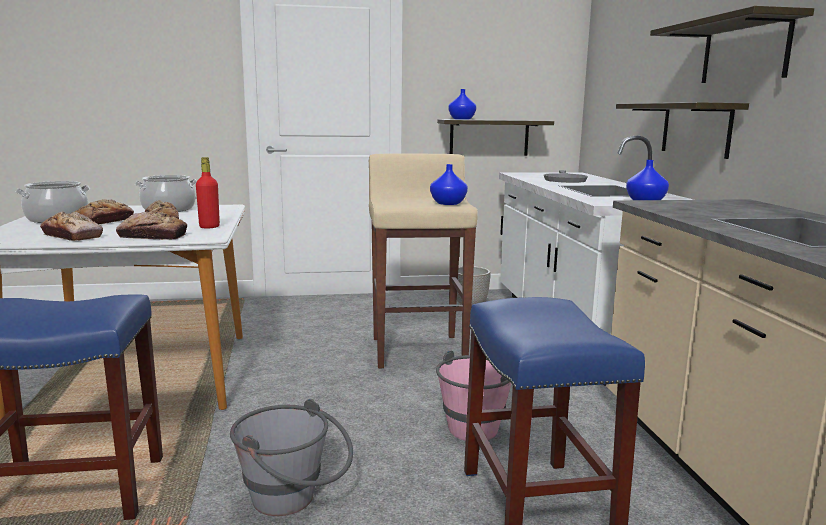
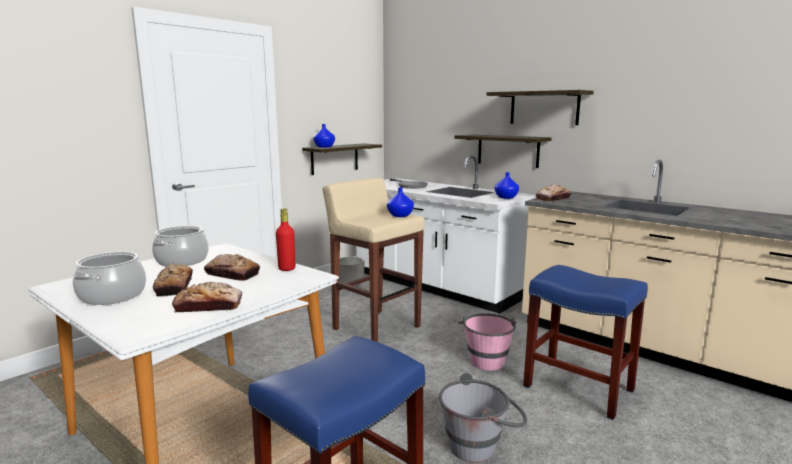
camera: 40 degrees left, 0 degrees up
(152, 236) = (277, 287): bread -> bread (553, 198)

